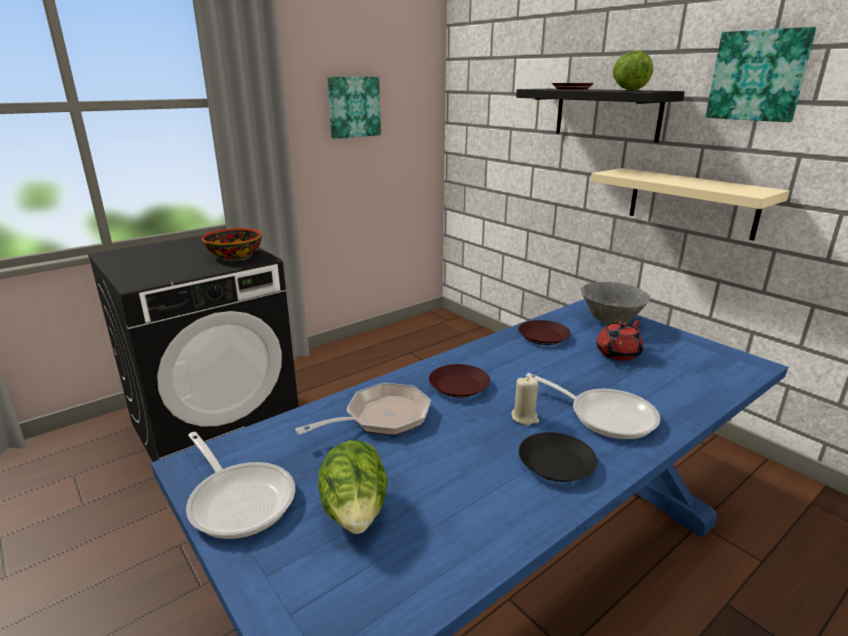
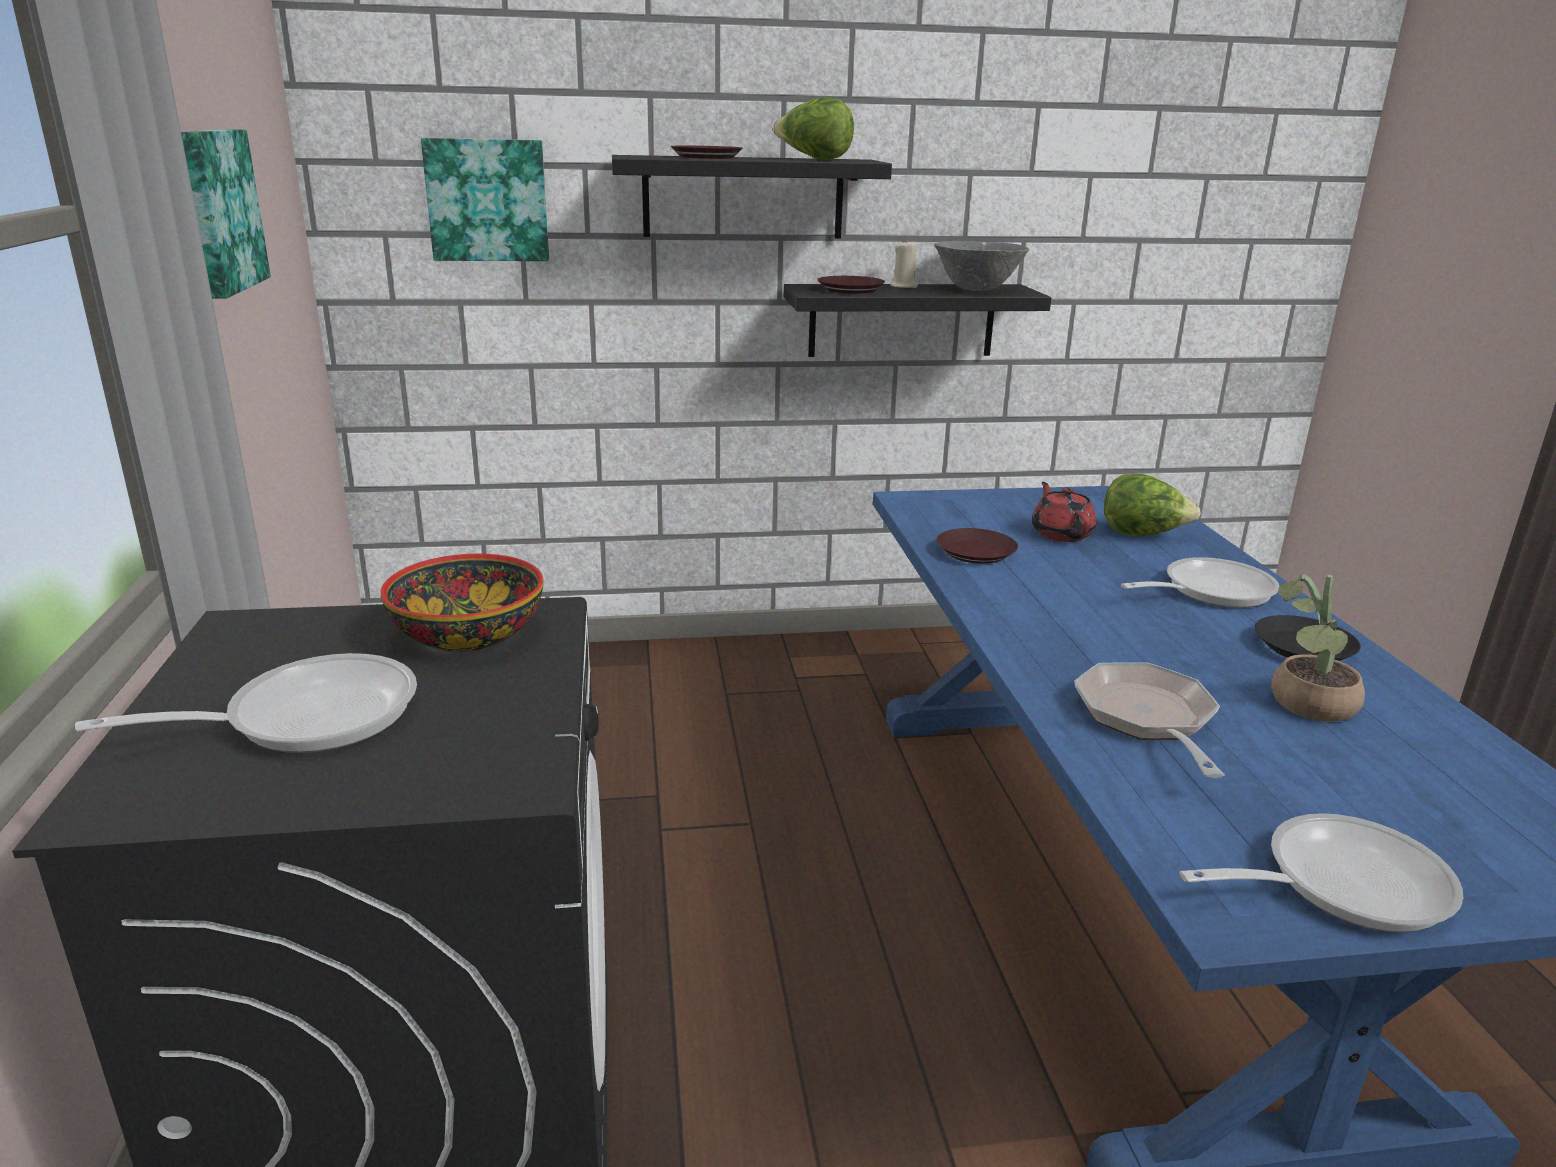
camera: 60 degrees left, 0 degrees up
(166, 255) = (306, 717): none -> frying pan
(355, 513) = (1388, 796): lettuce -> lettuce (1142, 535)
(456, 471) = (1306, 706): none -> potted plant
(459, 386) = (1085, 643): brown plate -> brown plate (851, 290)
(525, 417) = (1193, 631): beige candle -> beige candle (904, 286)
(610, 322) = (968, 507): grey bowl -> grey bowl (976, 290)
(691, 202) = (902, 320): beige shelf -> black shelf
(758, 76) = (968, 139): picture -> picture (487, 200)

